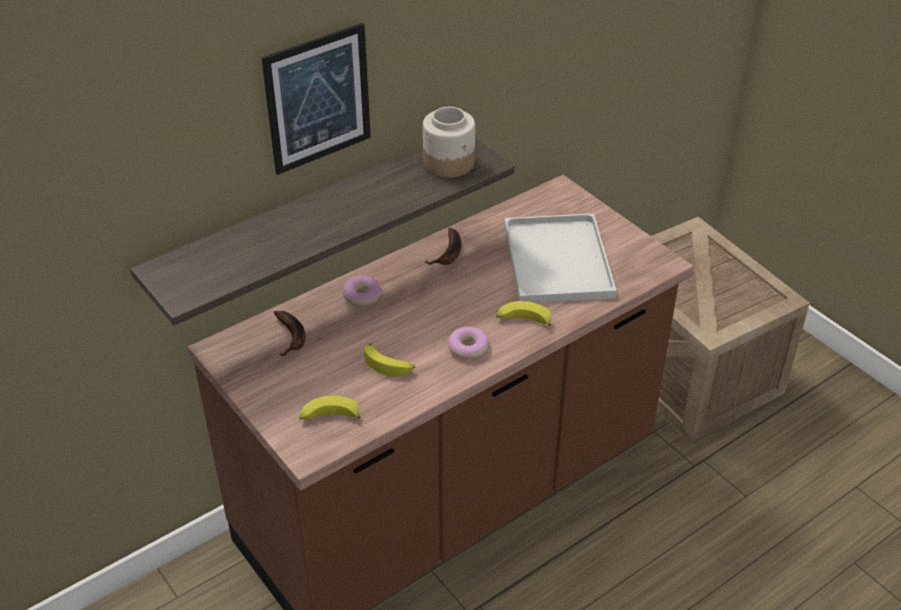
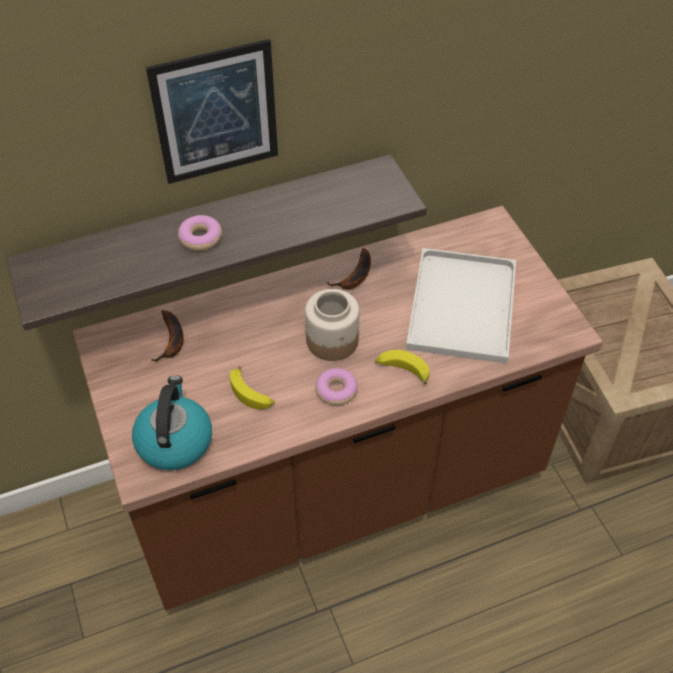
camera: 15 degrees right, 10 degrees up
(329, 417) = (174, 440): banana -> kettle
(362, 295) = (254, 308): donut -> donut (200, 238)
(449, 163) = (360, 193): jar -> jar (333, 340)

